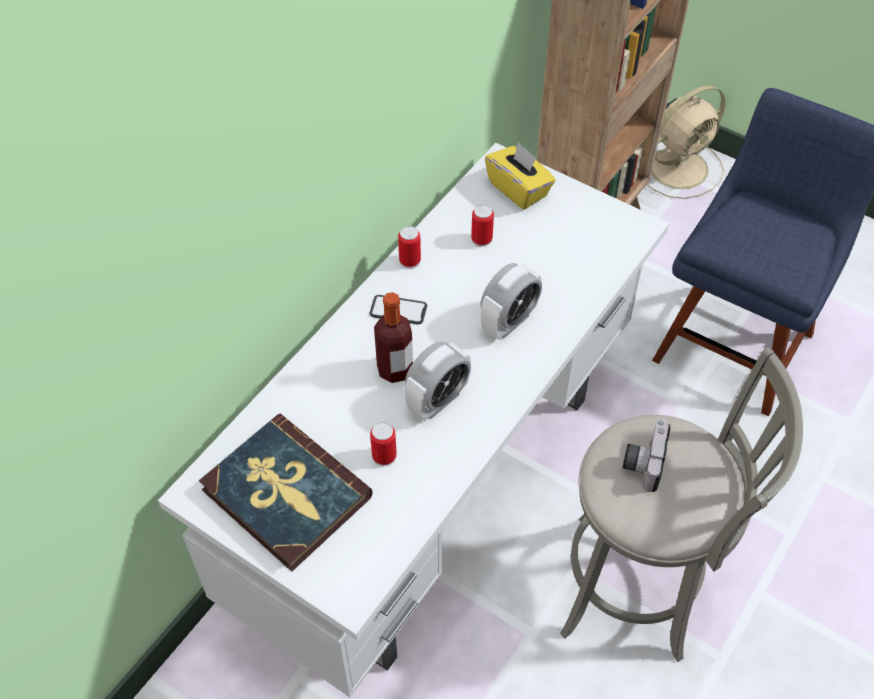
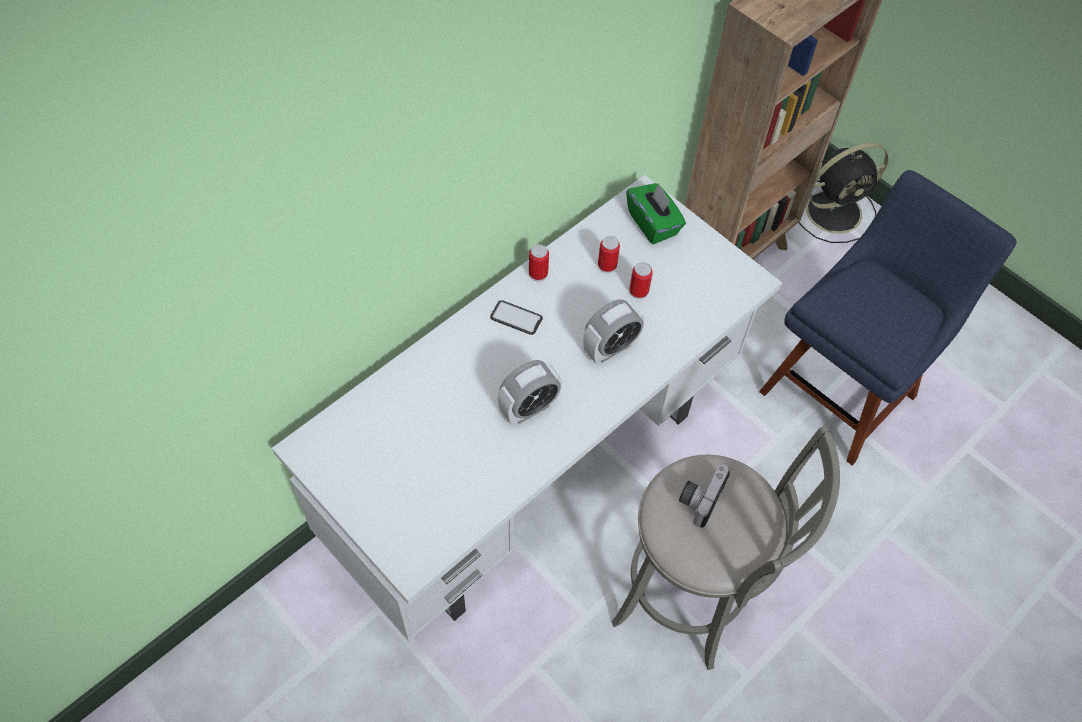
camera: 10 degrees right, 5 degrees up
(286, 494) = (379, 465): book -> none
(384, 456) = (470, 449): can -> can (638, 291)
(395, 370) = (499, 372): bottle -> none
(518, 189) = (653, 224): yellow tissue box -> green tissue box
(680, 167) = (836, 211): beige fan -> black fan

